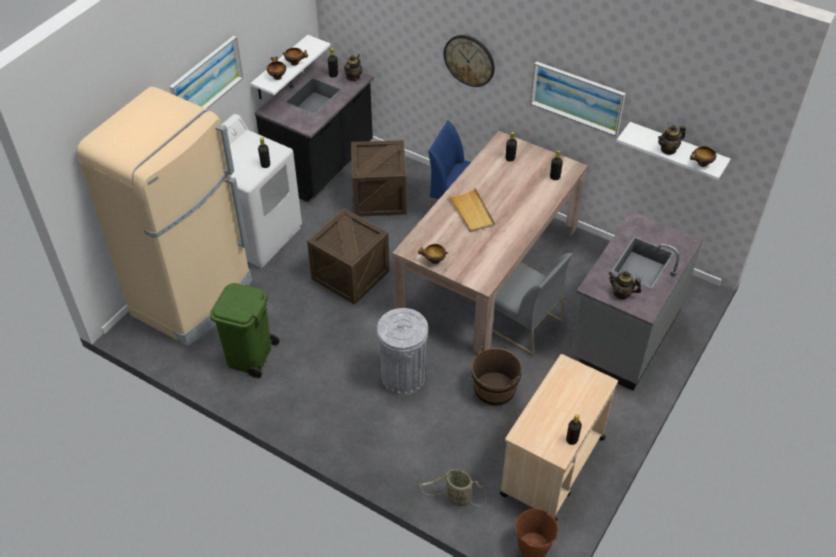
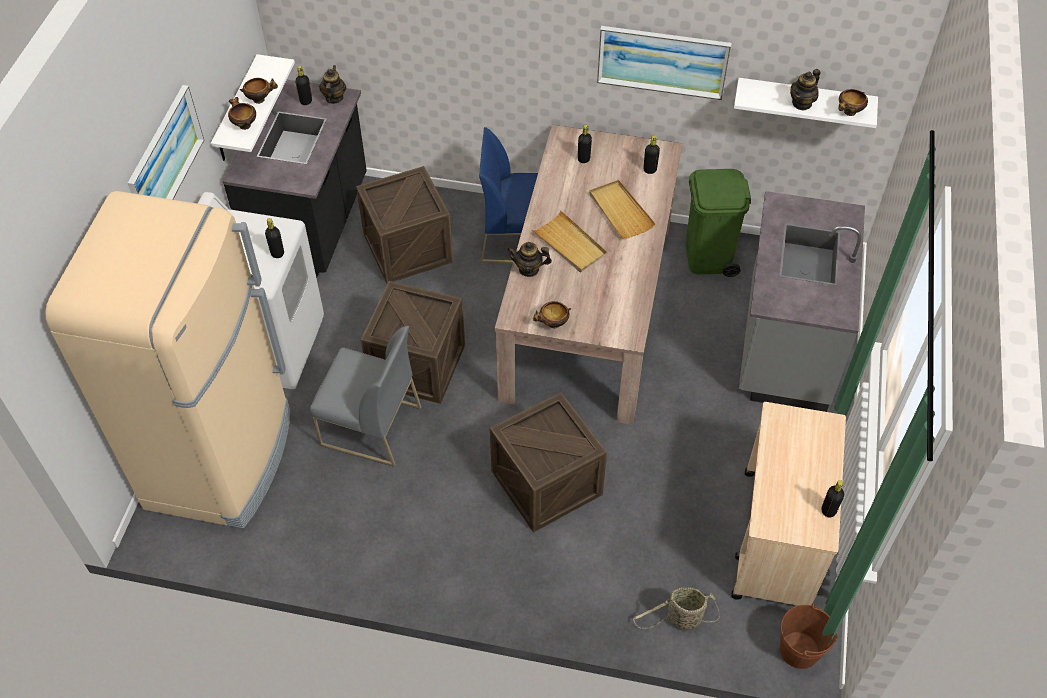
camera: 20 degrees left, 5 degrees up
(250, 356) = (335, 517): green trash can -> green trash can (708, 257)
(403, 377) = (546, 483): grey trash can -> crate
(469, 60) = (502, 42): wall clock -> none
(494, 390) = (664, 463): brown bucket -> none
(519, 199) = (620, 211): none -> beige tray
(522, 324) = (660, 367): grey chair -> grey chair (370, 426)
(621, 293) = (805, 302): teapot -> teapot (529, 269)

